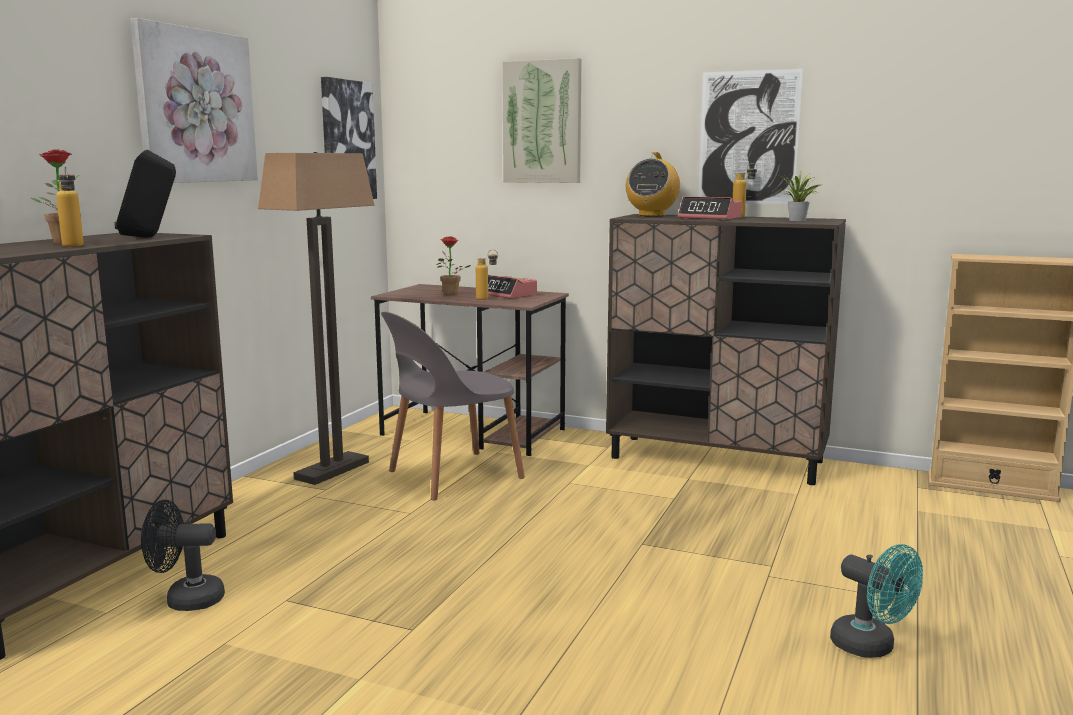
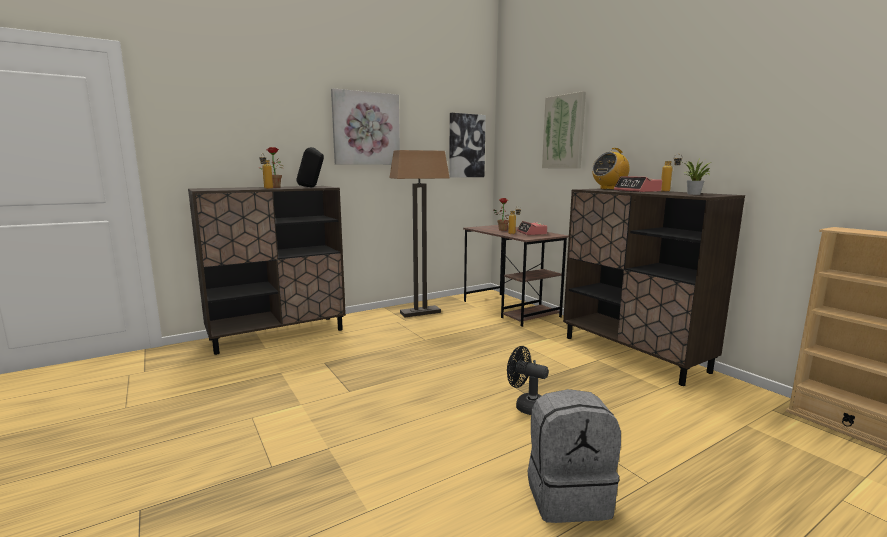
camera: 35 degrees right, 0 degrees up
(186, 600) = (293, 351): black fan -> black fan (526, 406)
(452, 475) = (468, 327): grey chair -> none
(748, 138) = (680, 136): picture -> none
(871, 647) = (568, 496): turquoise fan -> grey backpack

